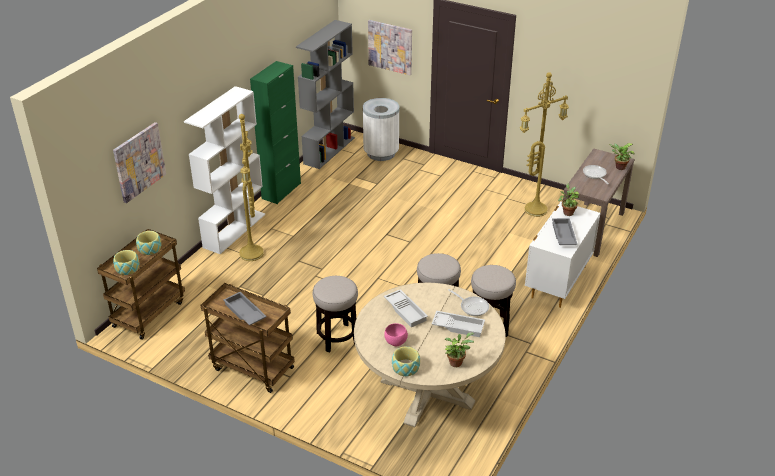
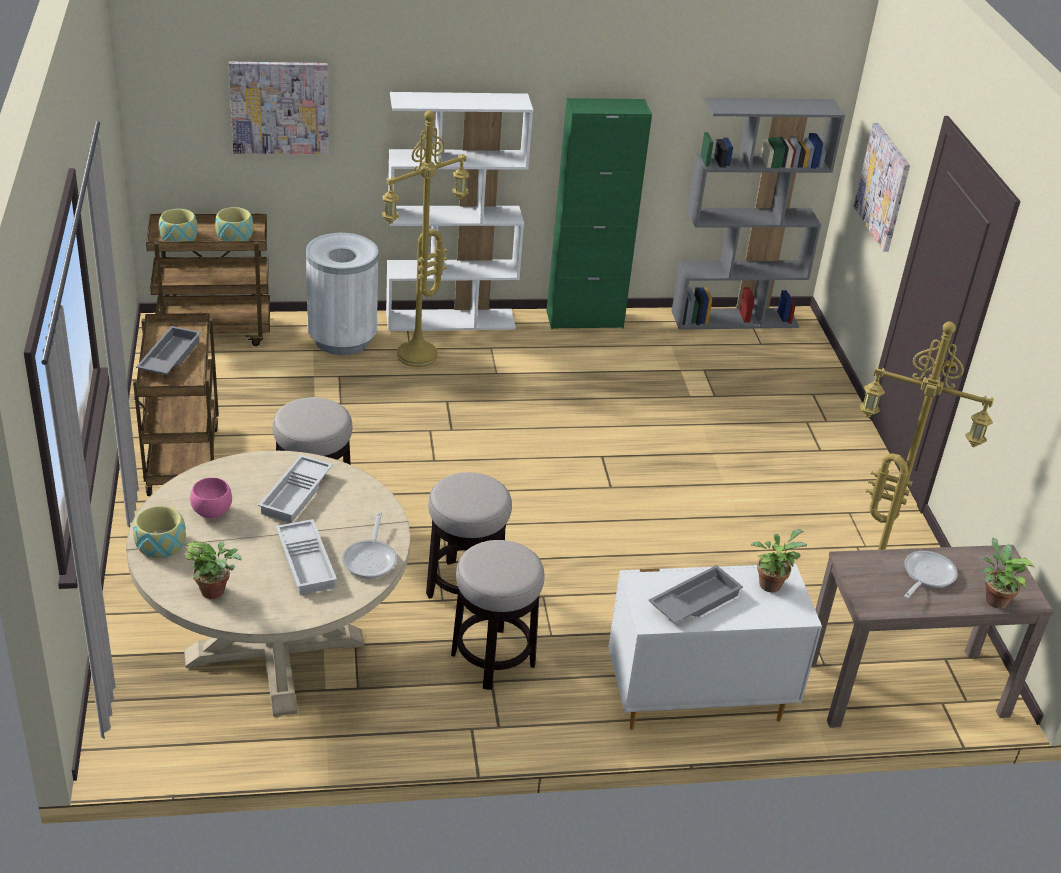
camera: 50 degrees right, 0 degrees up
(381, 153) = (796, 368): white trash can -> white trash can (342, 340)

